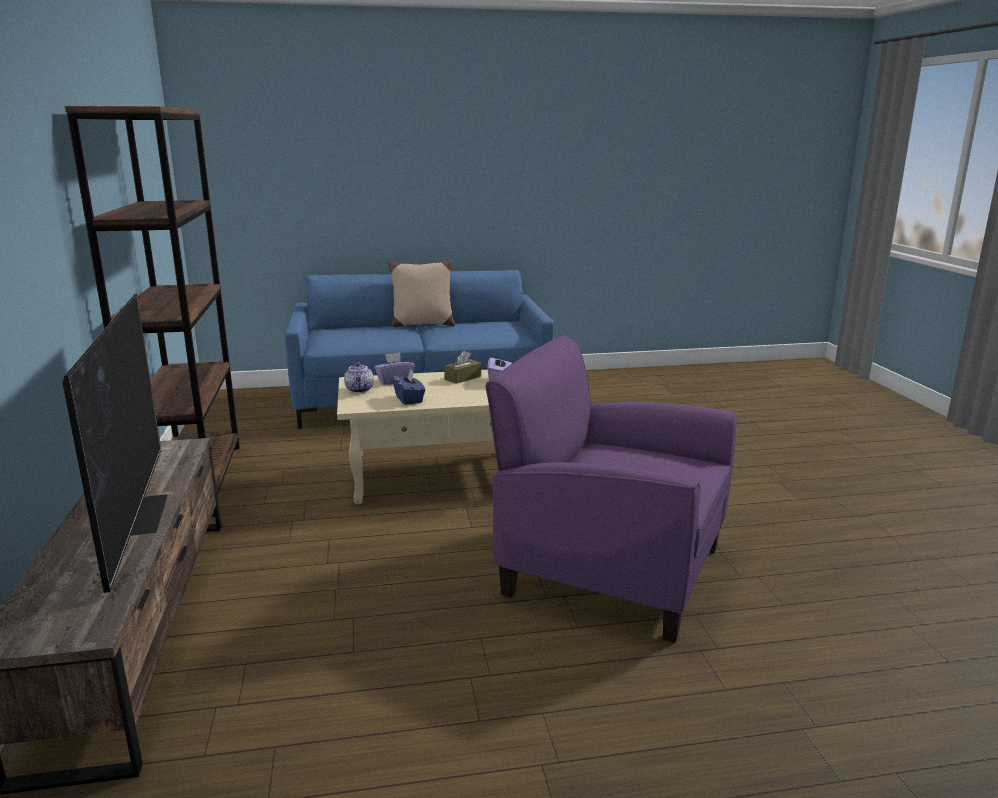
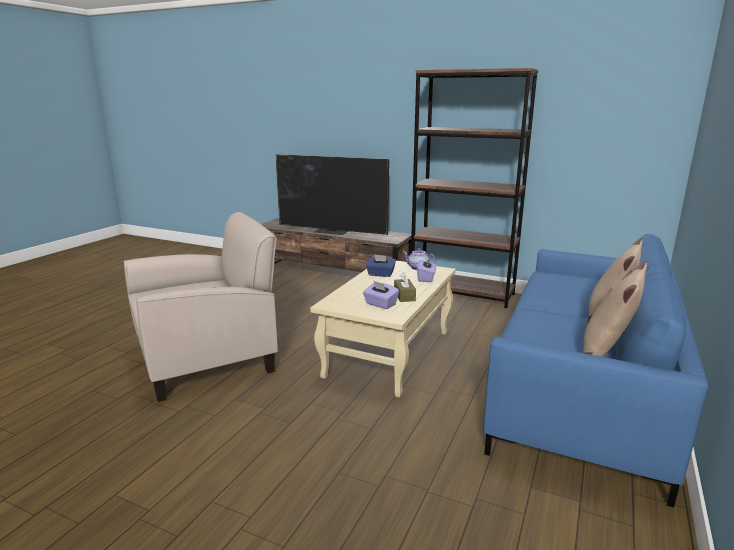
camera: 125 degrees right, 0 degrees up
(489, 321) = (606, 353): none -> beige pillow
(610, 569) = (208, 359): purple armchair -> beige armchair

